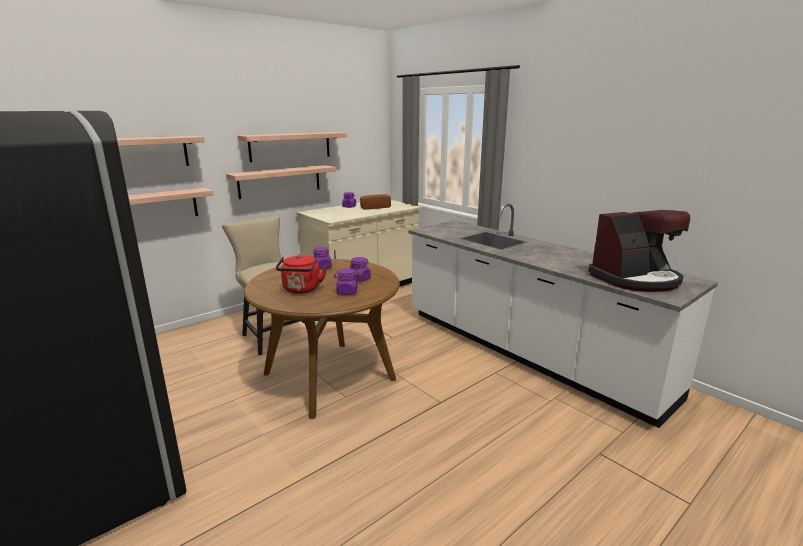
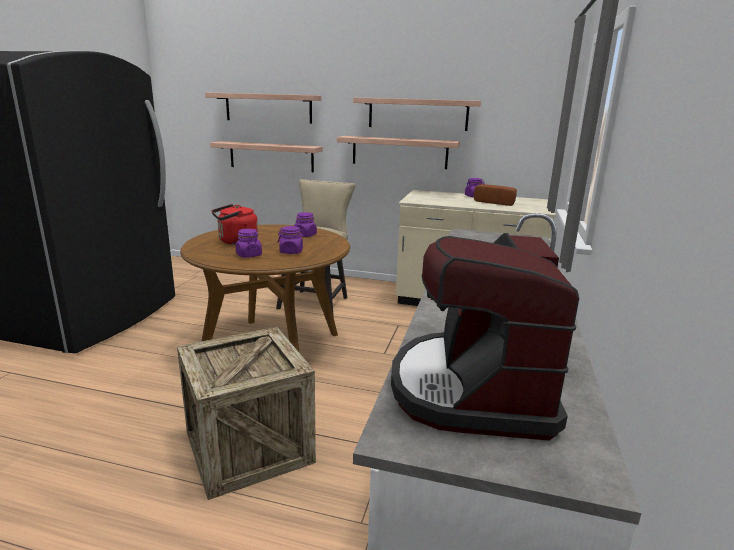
camera: 55 degrees right, 0 degrees up
(454, 420) = (248, 447): none -> crate
(635, 279) = (472, 389): coffee machine -> coffee machine turned 60 degrees clockwise

